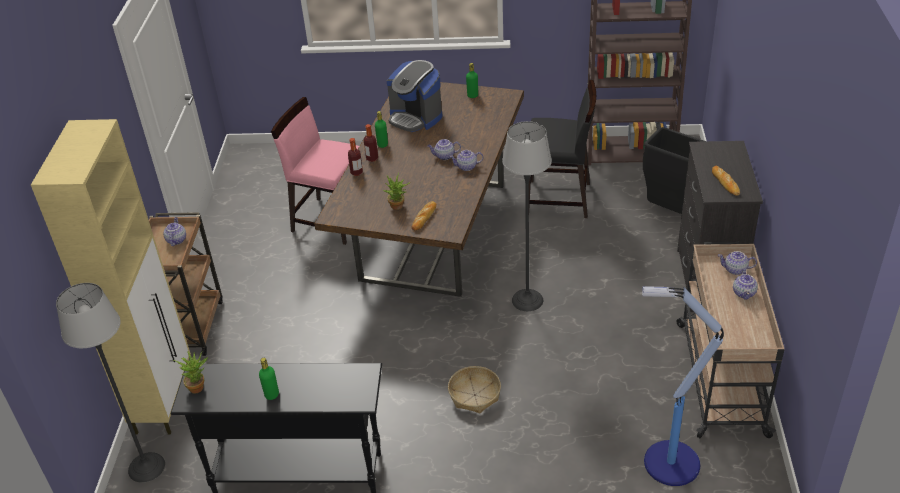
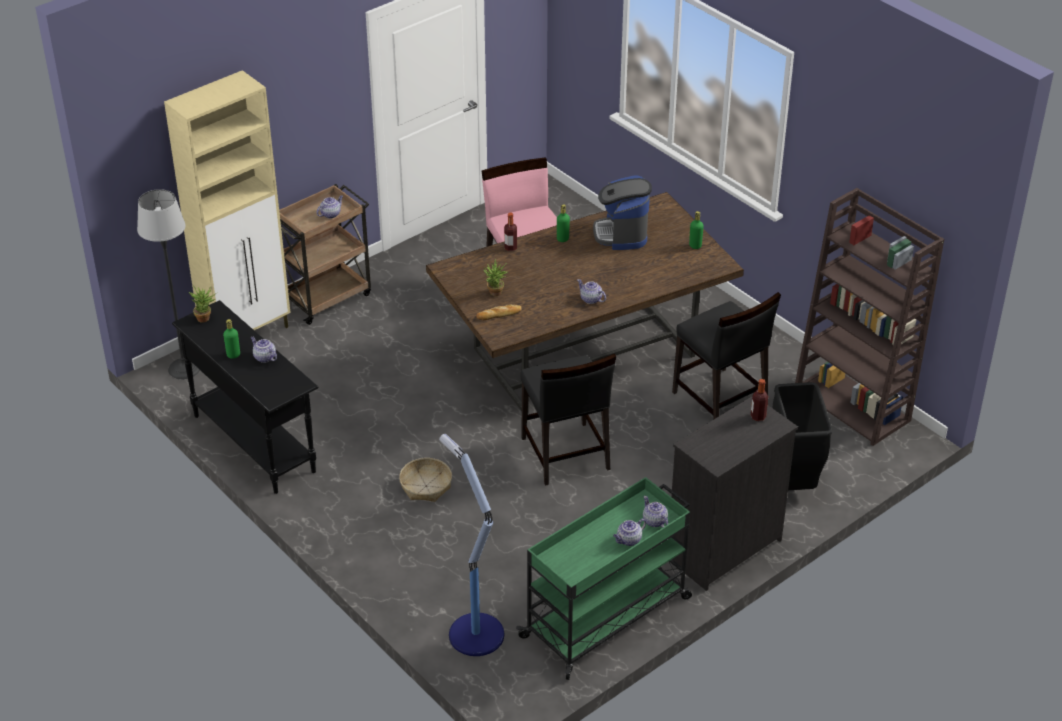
camera: 45 degrees right, 0 degrees up
(372, 158) = (538, 244): bottle -> bottle (758, 416)
(444, 156) = (589, 279): teapot -> teapot (264, 357)
(527, 300) = (565, 454): floor lamp -> black chair
(720, 376) = (607, 616): beige cart -> green cart
(725, 183) = (716, 443): bread -> none

